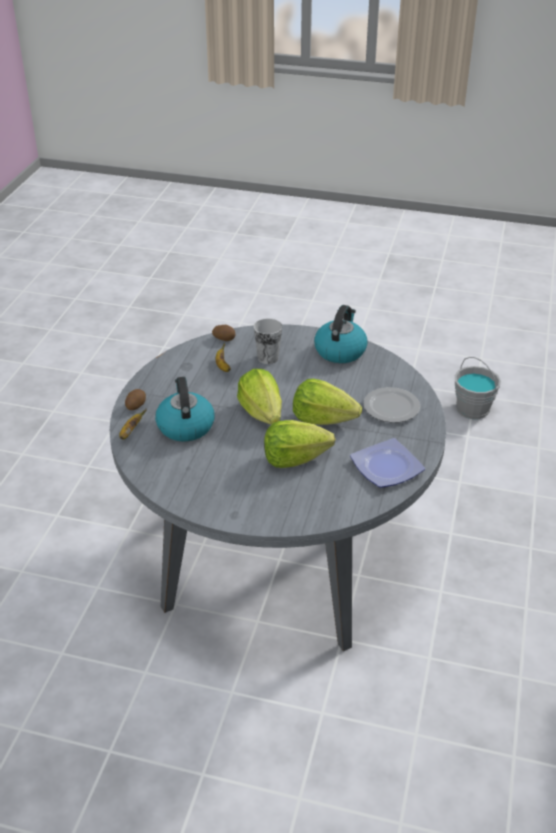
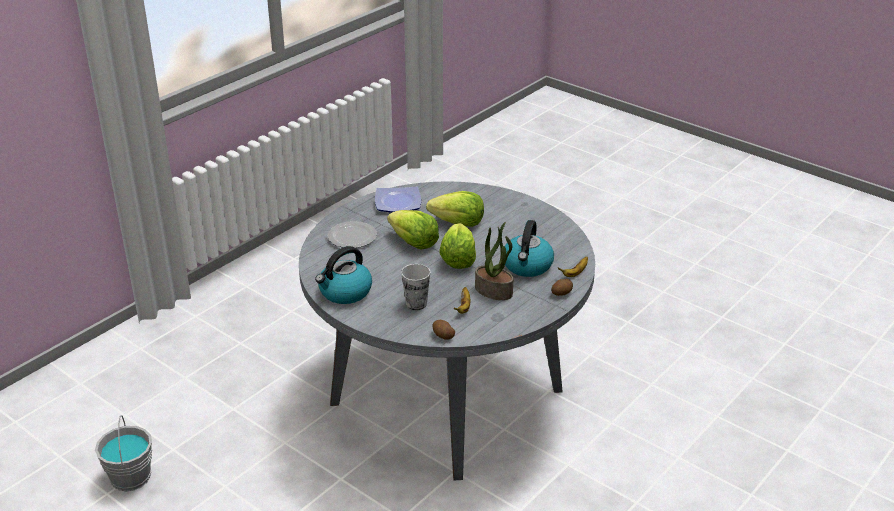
camera: 155 degrees left, 5 degrees down
(204, 389) = (494, 291): none -> potted plant

